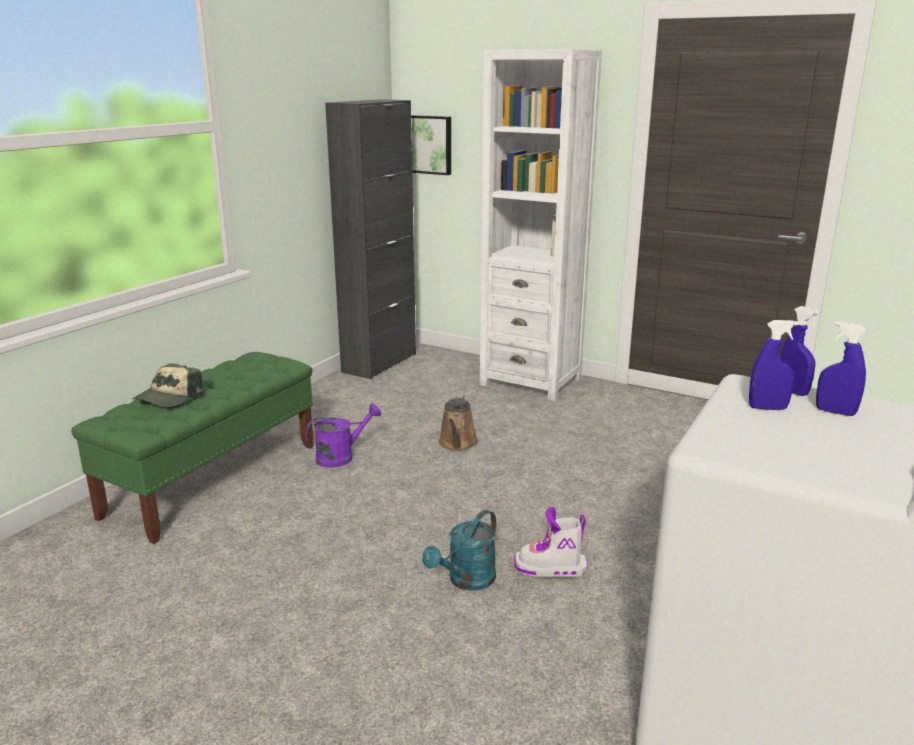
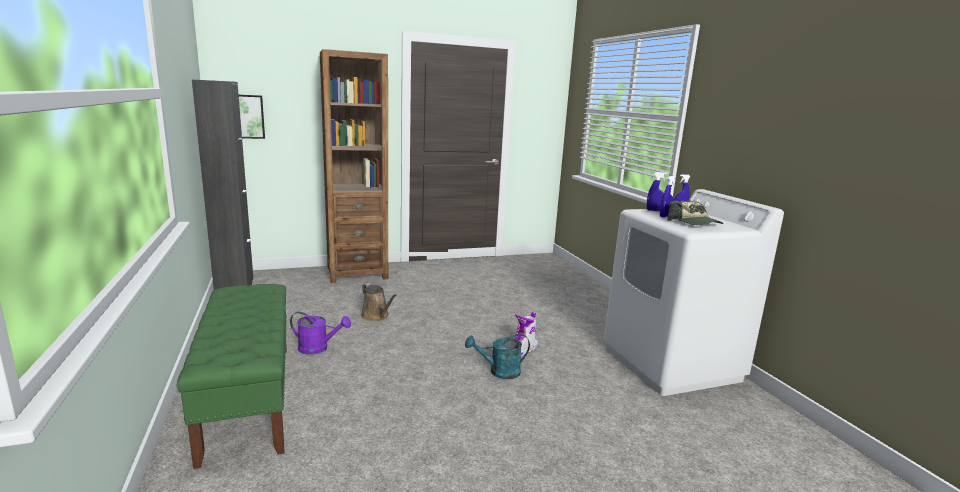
camera: 50 degrees left, 5 degrees down
(168, 398) = (230, 332): cap -> cap (694, 223)
(341, 457) = (318, 348): purple watering can -> purple watering can turned 90 degrees clockwise
(466, 581) = (499, 372): turquoise watering can -> turquoise watering can turned 90 degrees clockwise
(531, 381) = (357, 273): white bookcase -> brown bookcase

